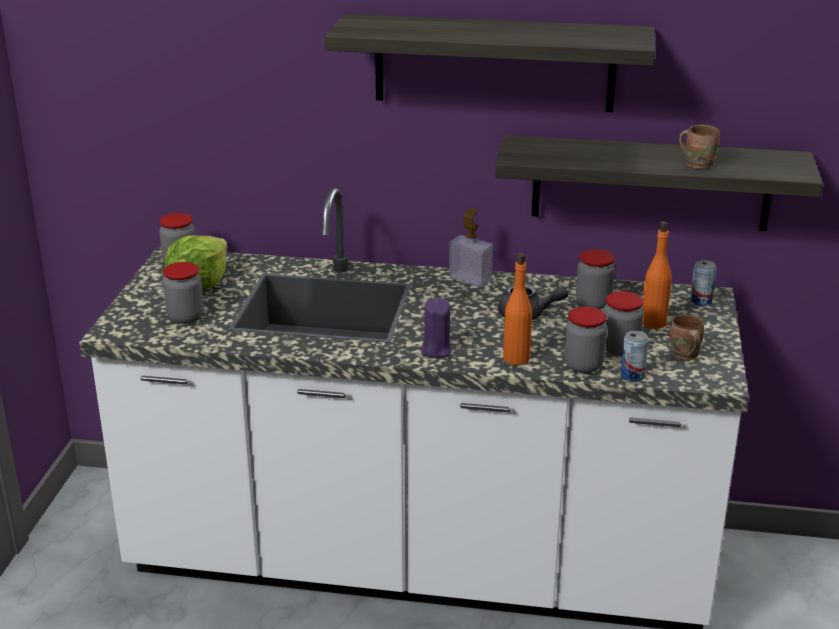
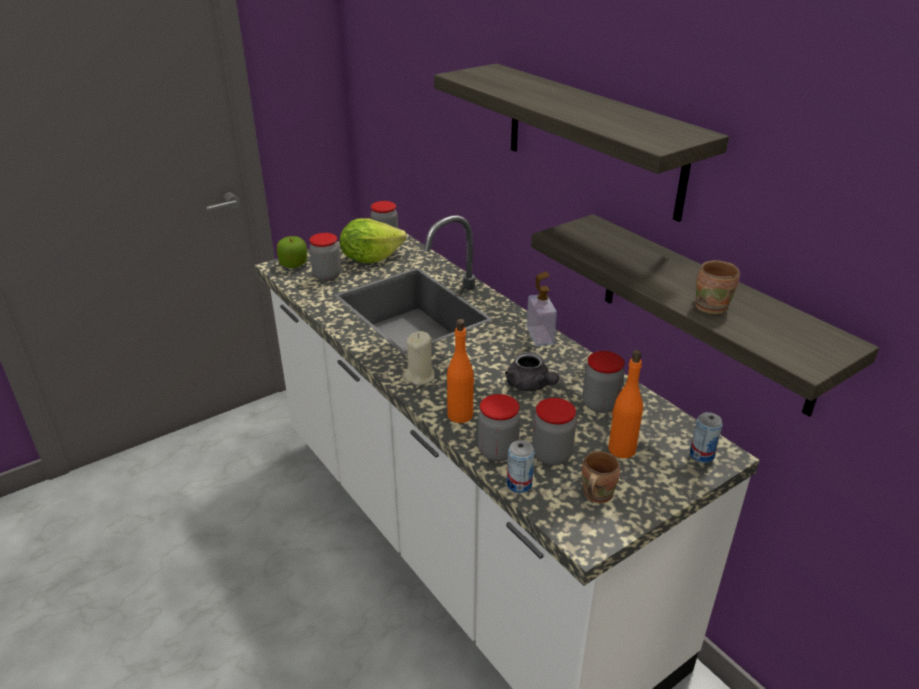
camera: 45 degrees right, 5 degrees up
(125, 322) = (294, 264): none -> apple
(436, 350) = (420, 376): purple candle -> beige candle

